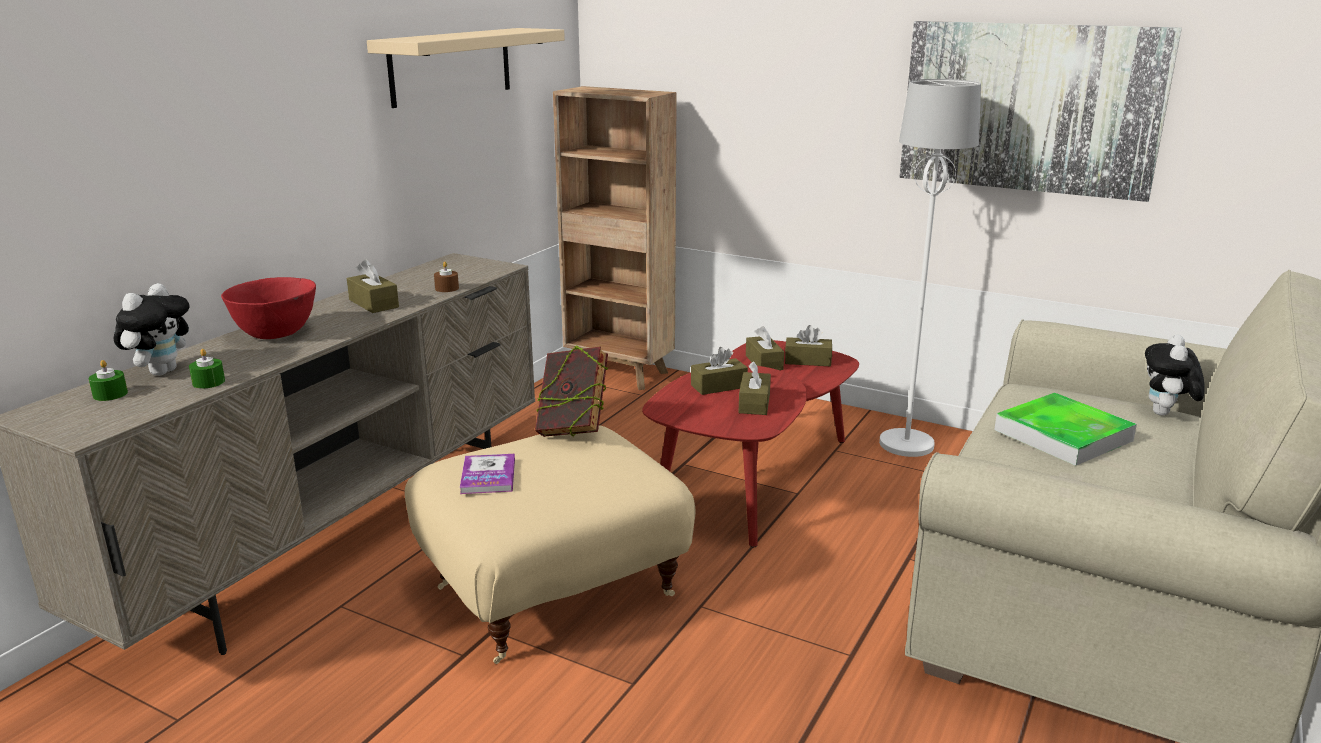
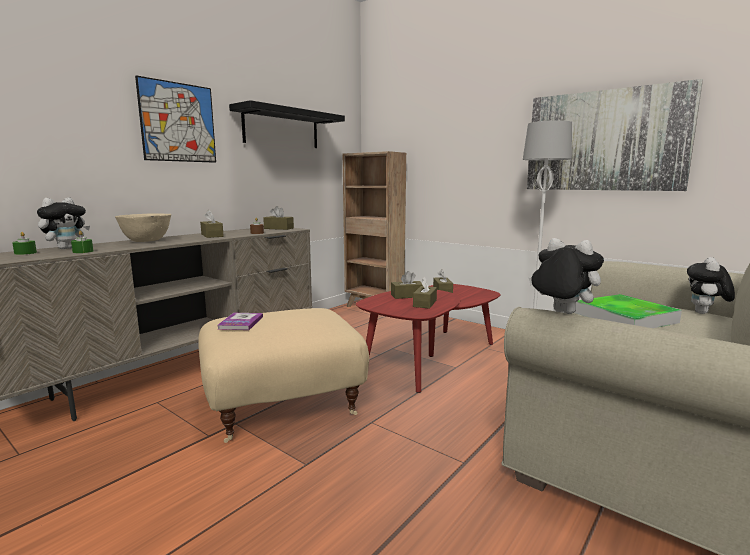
camera: 10 degrees right, 10 degrees down
(276, 334) = (146, 241): red bowl -> beige bowl
(290, 95) = (178, 122): none -> picture
(451, 66) = (281, 128): beige shelf -> black shelf
(573, 430) = (307, 307): book -> none
(808, 361) = (469, 292): brown tissue box -> brown tissue box (278, 228)
(993, 466) = (560, 313): none -> plush toy

